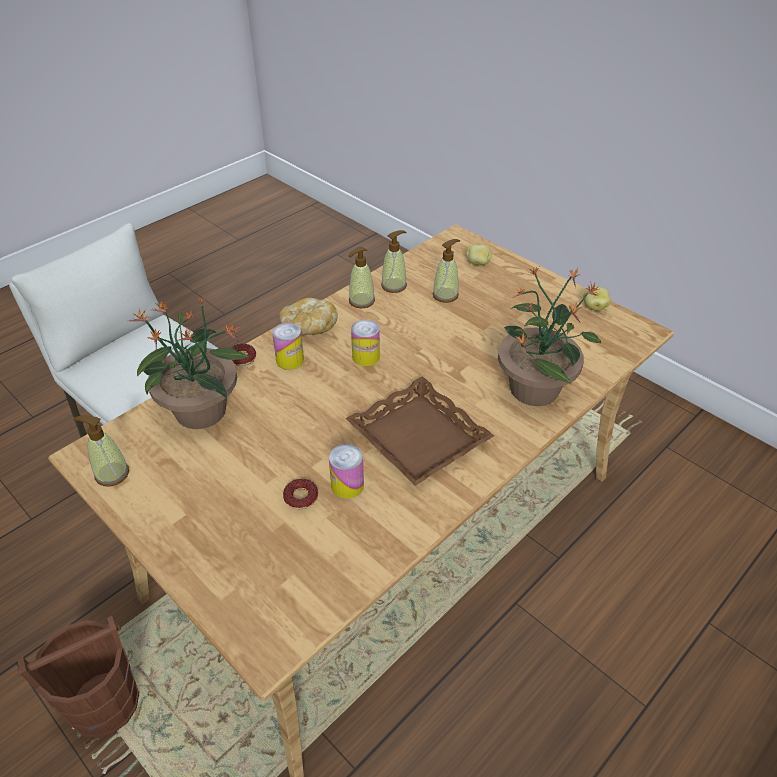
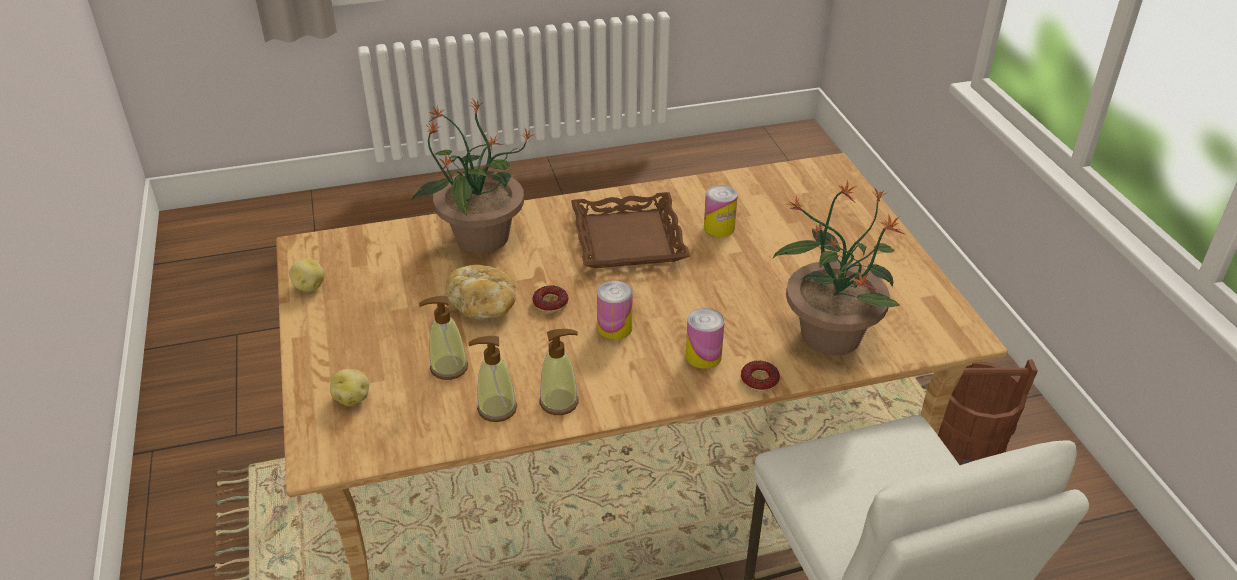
camera: 150 degrees left, 5 degrees down
(111, 474) = (937, 308): soap dispenser -> none
(301, 497) = (764, 233): donut -> donut (550, 303)
(308, 328) = (655, 389): bread -> bread (484, 306)

